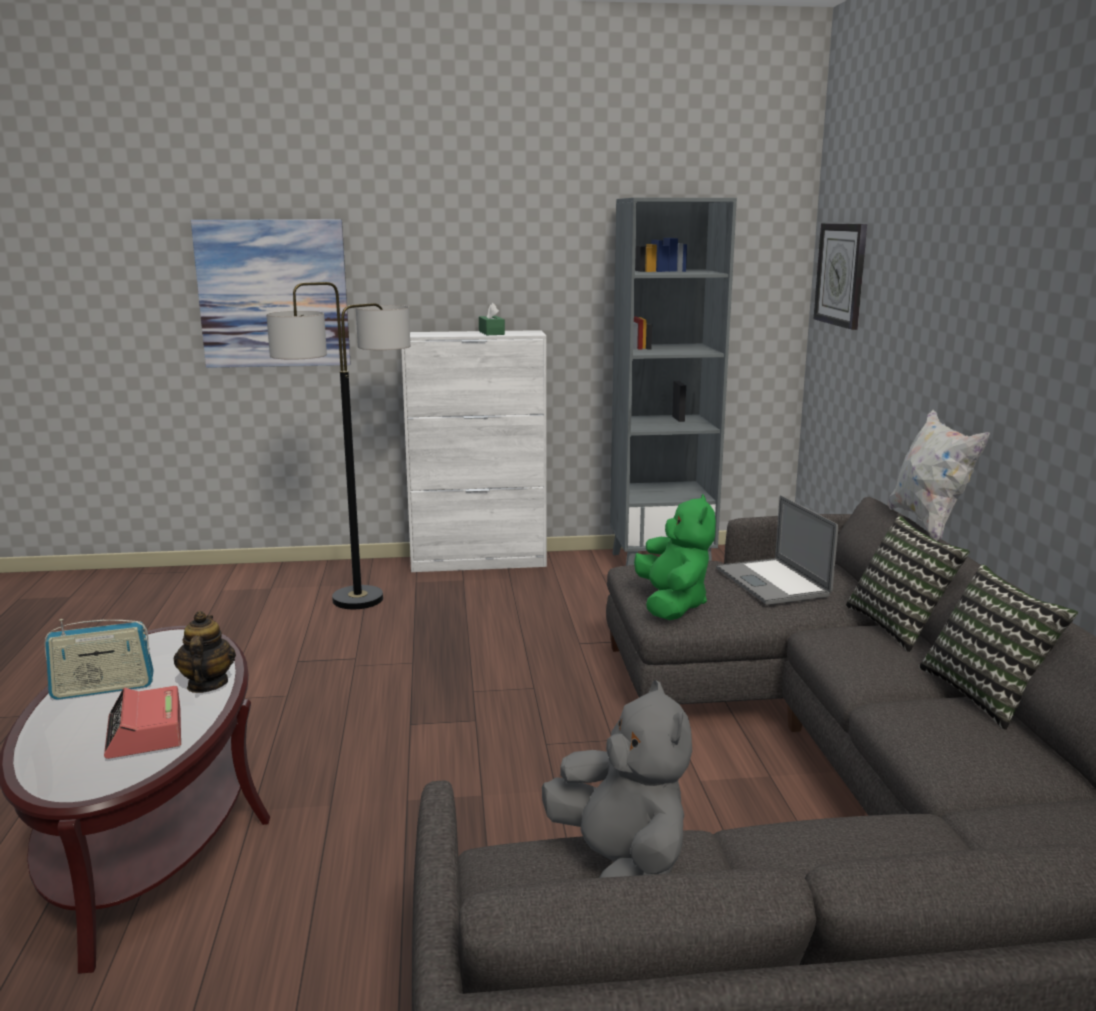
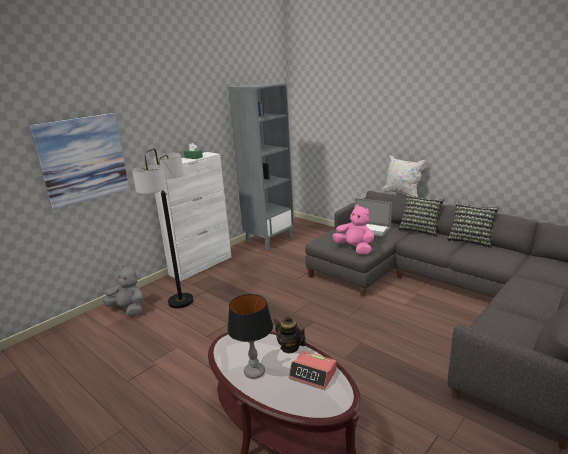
camera: 40 degrees left, 5 degrees up
(103, 688) = (254, 372): radio -> table lamp
(621, 871) = (503, 326): grey plush toy -> grey plush toy (128, 310)
(672, 605) = (355, 249): green plush toy -> pink plush toy
(841, 274) = (314, 108): wall clock -> none

